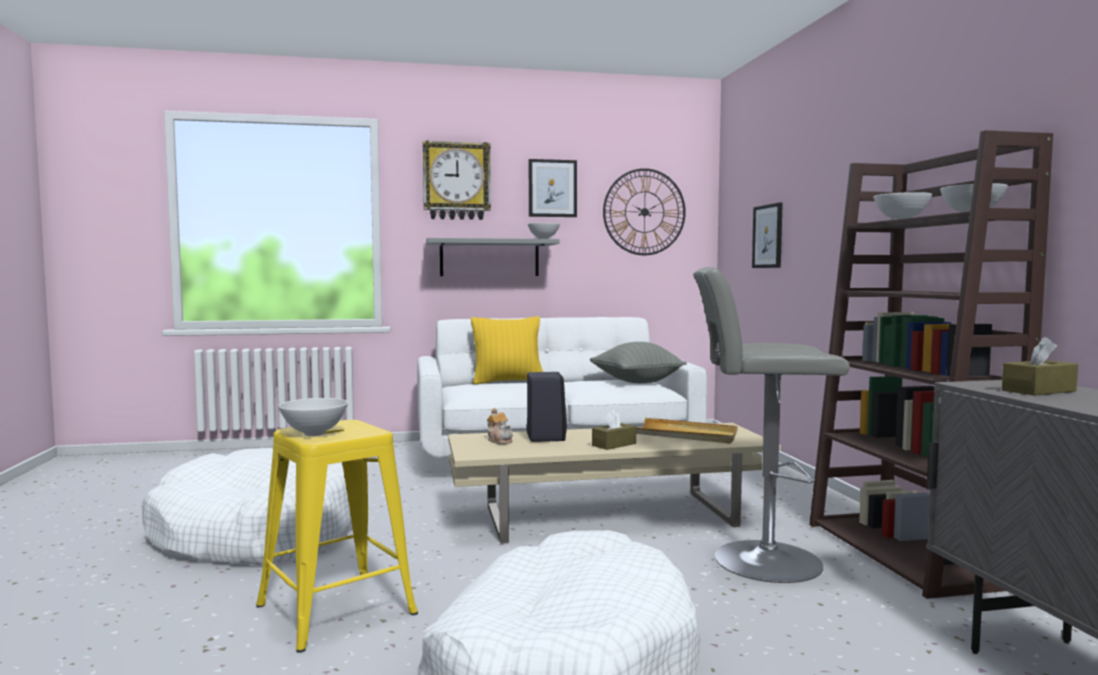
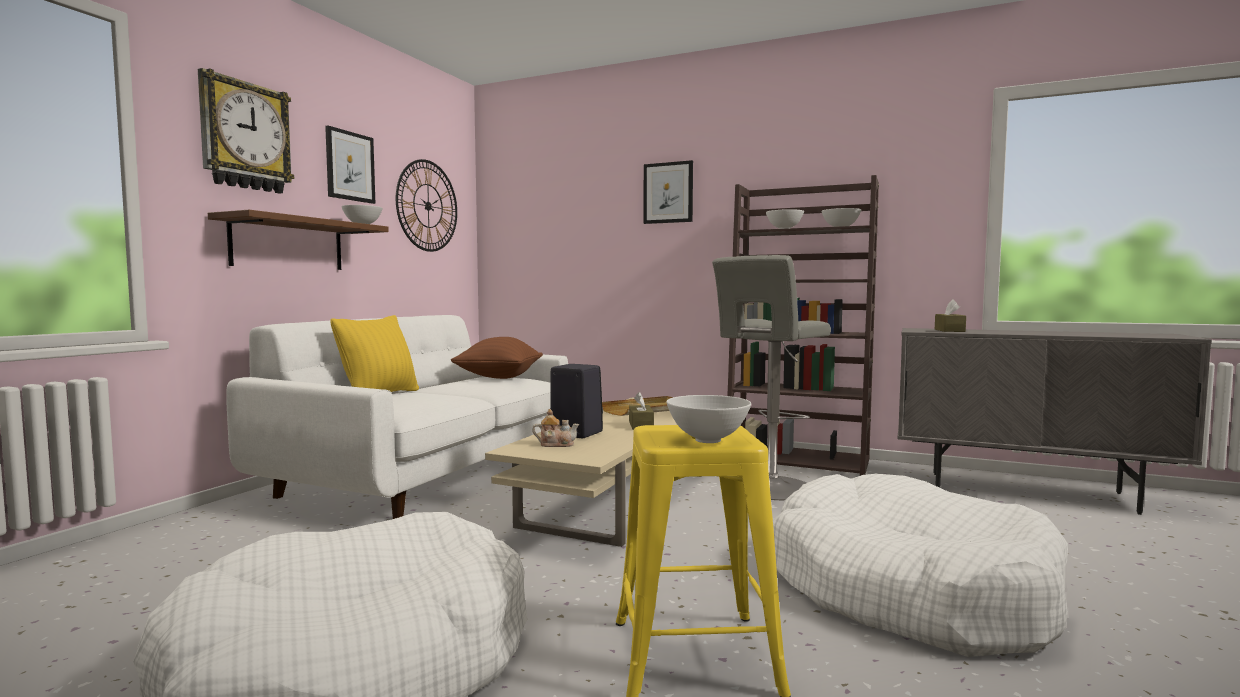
camera: 55 degrees left, 0 degrees up
(489, 258) = (288, 244): grey shelf -> brown shelf
(637, 382) = (499, 377): grey pillow -> brown pillow
(768, 236) = (567, 238): picture -> picture (668, 193)

